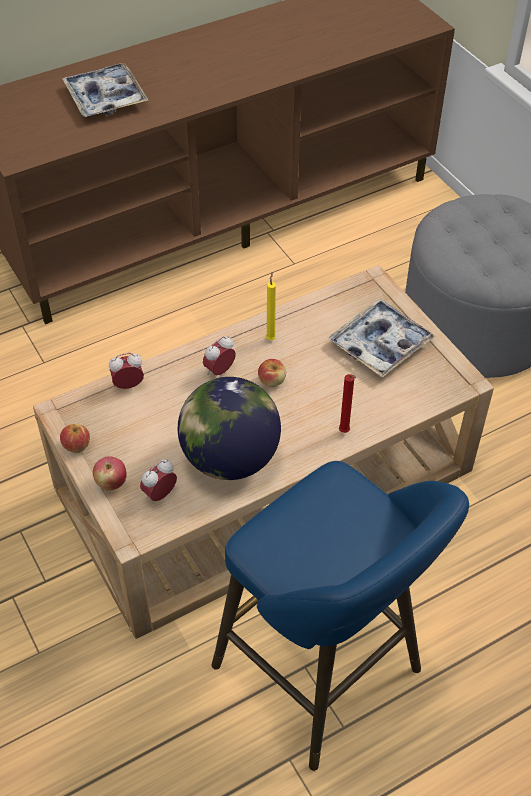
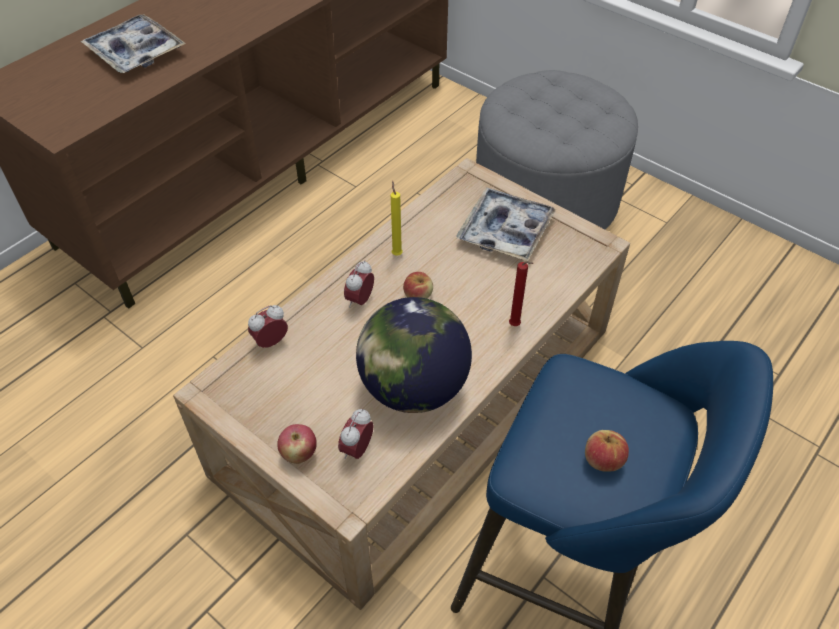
camera: 20 degrees left, 0 degrees up
(76, 445) = (241, 424): apple -> apple (603, 460)

